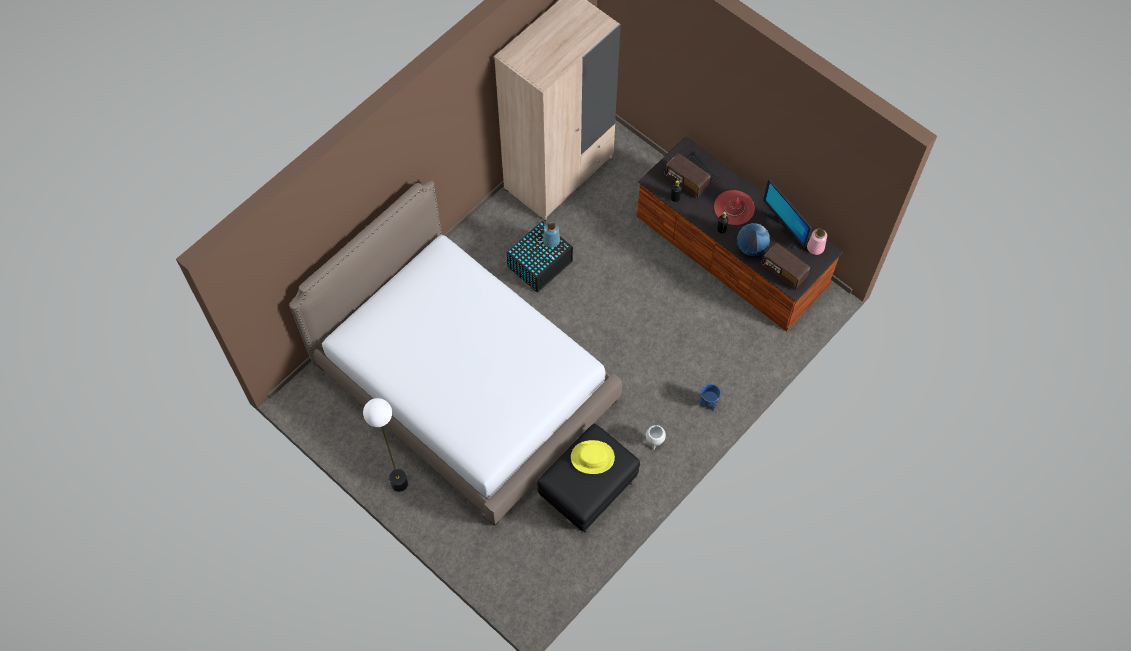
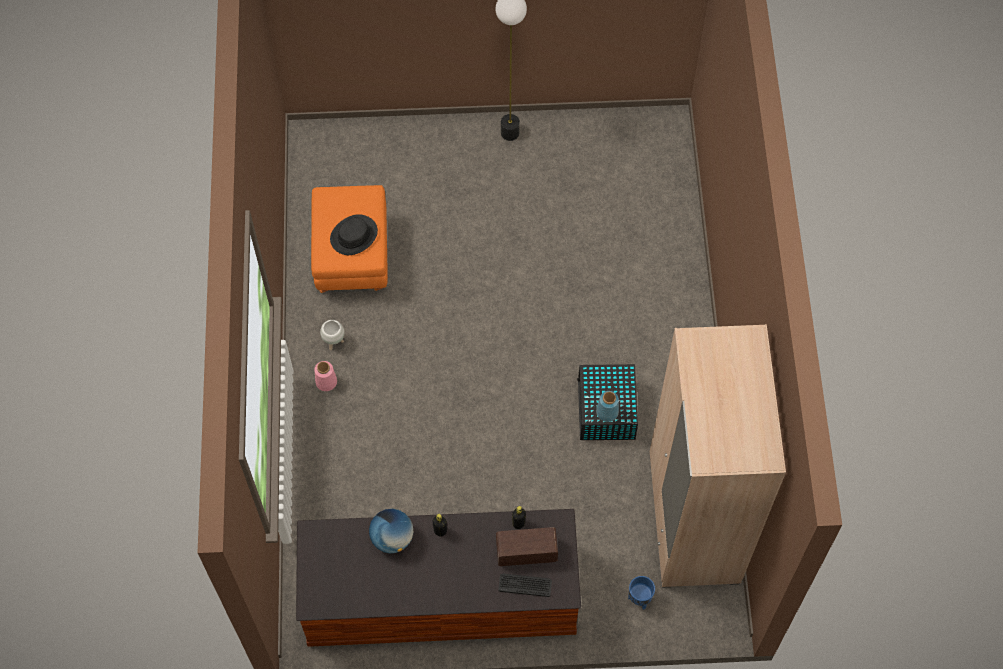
camera: 135 degrees right, 0 degrees up
(465, 383) = (548, 249): bed -> none
(587, 488) = (353, 257): black ottoman -> orange ottoman
(592, 457) = (354, 235): yellow hat -> black hat
(708, 404) = (318, 418): blue planter -> blue planter (639, 599)
(734, 208) = (450, 567): red hat -> none
(783, 272) = (336, 540): radio -> none
(785, 227) = (379, 593): monitor -> none
(815, 247) = (328, 597): pink vase -> pink vase (326, 382)

